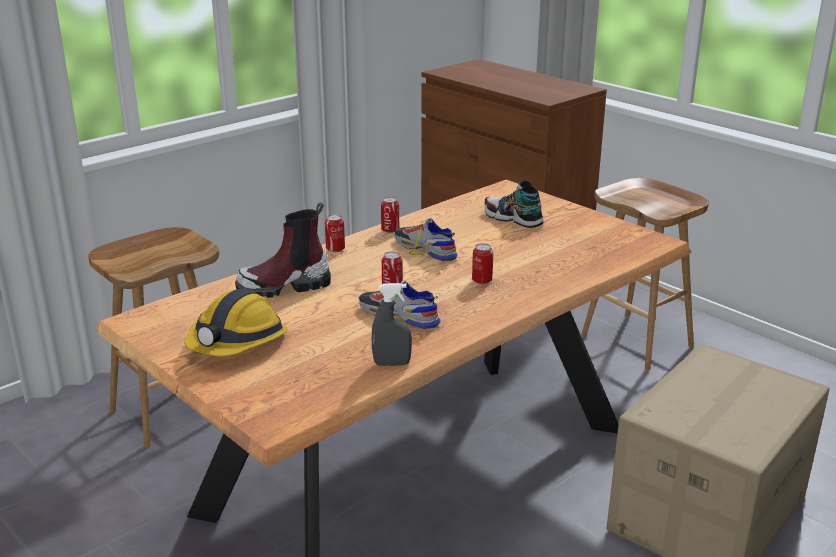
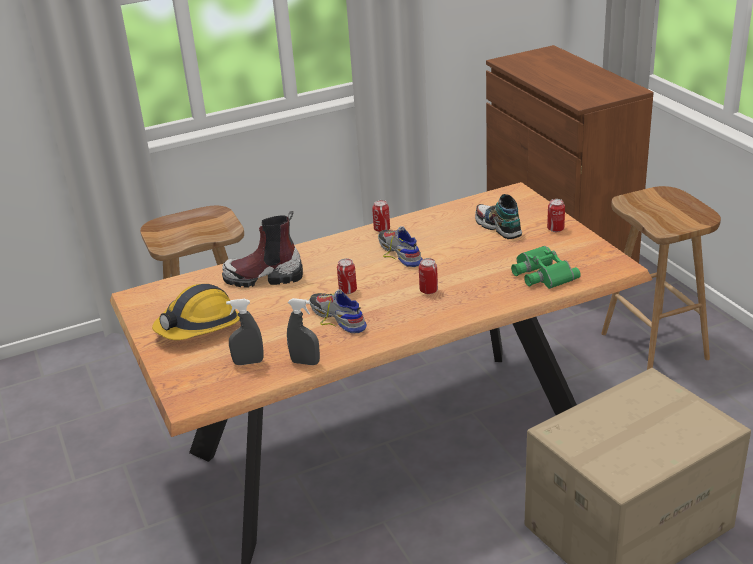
camera: 20 degrees right, 5 degrees up
(323, 372) = (248, 362): none -> grey spray bottle
(335, 249) = (324, 244): can -> can (555, 229)
(587, 255) = (541, 274): none -> green binoculars

